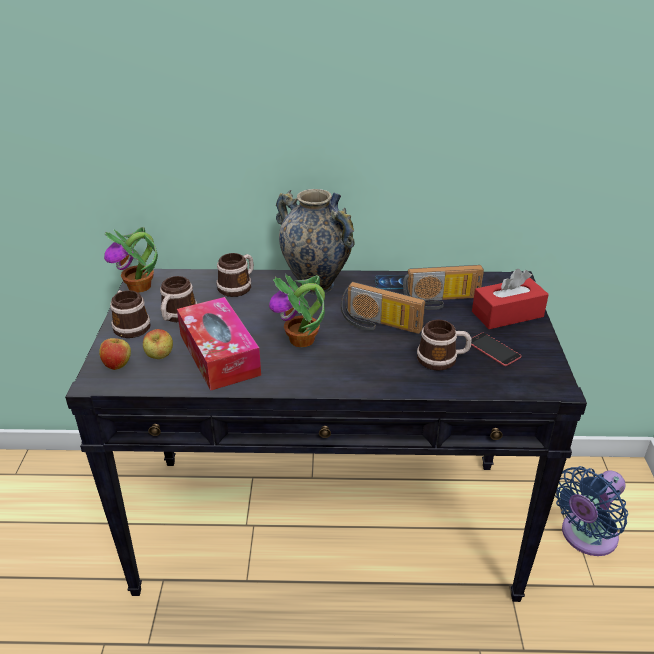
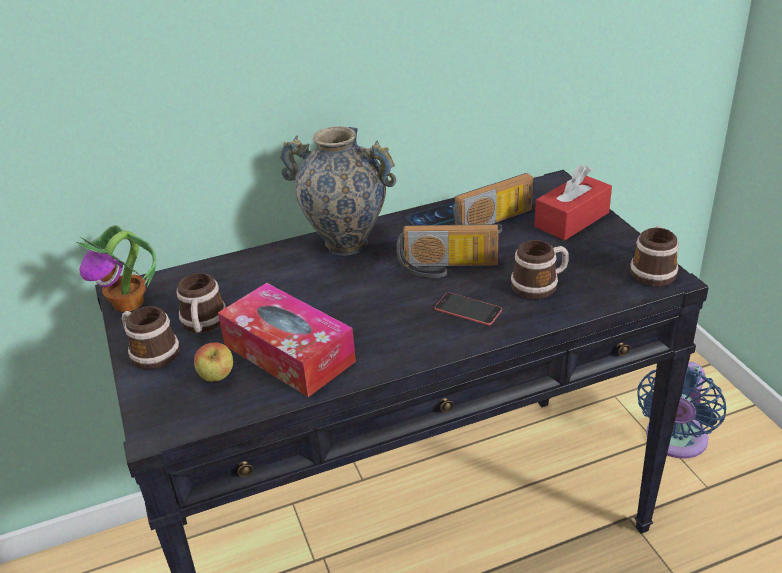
camera: 20 degrees left, 0 degrees up
(118, 365) = (170, 404): apple -> none
(238, 286) = (254, 269): mug -> mug (653, 270)
(302, 340) = (375, 309): potted plant -> none
(493, 349) = (584, 259): phone -> phone (468, 309)

